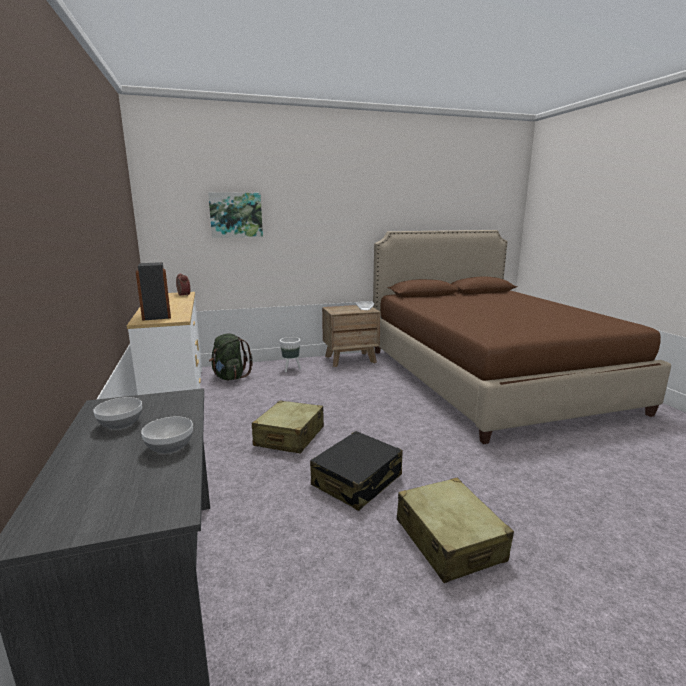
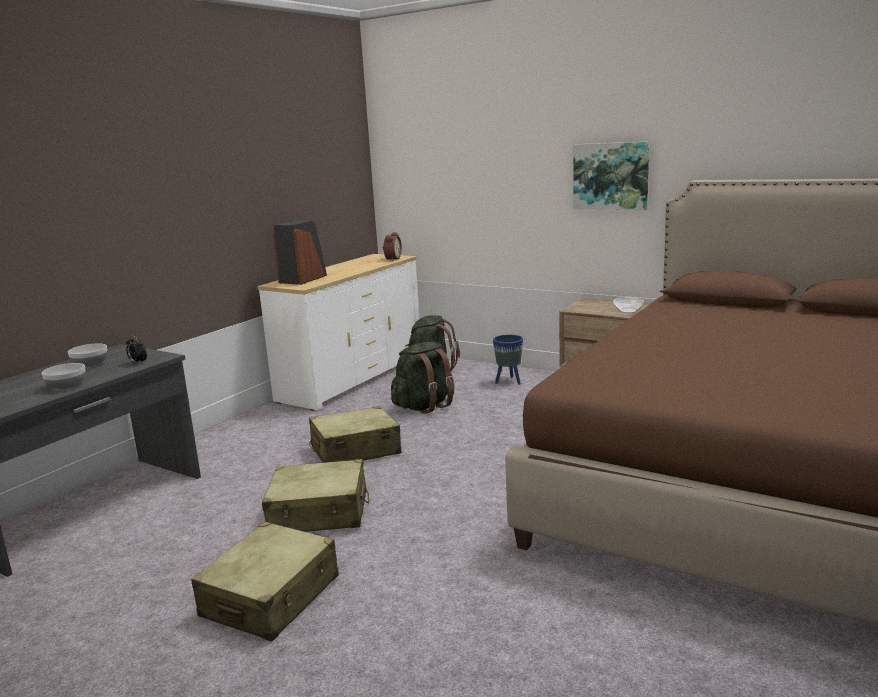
camera: 50 degrees right, 0 degrees up
(178, 406) = (138, 363): none -> alarm clock
(236, 215) = (470, 157): picture -> picture (611, 176)
(272, 396) = (425, 406): none -> green backpack
(291, 369) = (509, 381): white planter -> blue planter
(357, 481) = (319, 513): black suitcase -> beige suitcase

